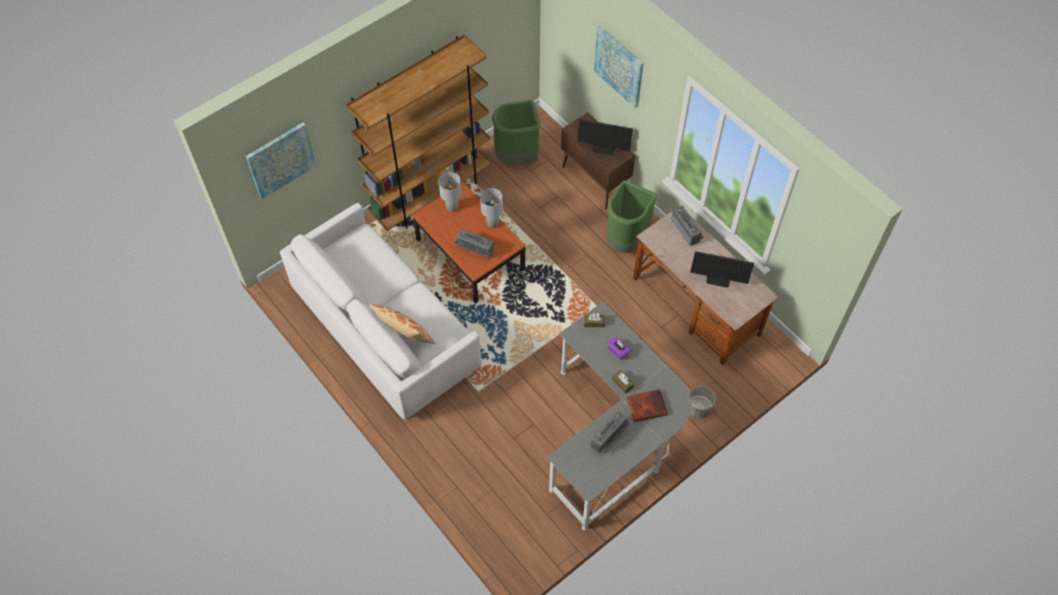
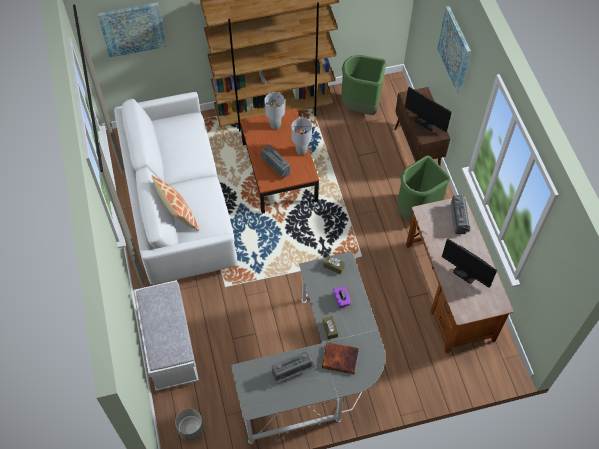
camera: 25 degrees right, 0 degrees up
(455, 473) = (170, 347): none -> white bench
(698, 408) = (404, 382): grey planter -> grey planter (191, 429)

